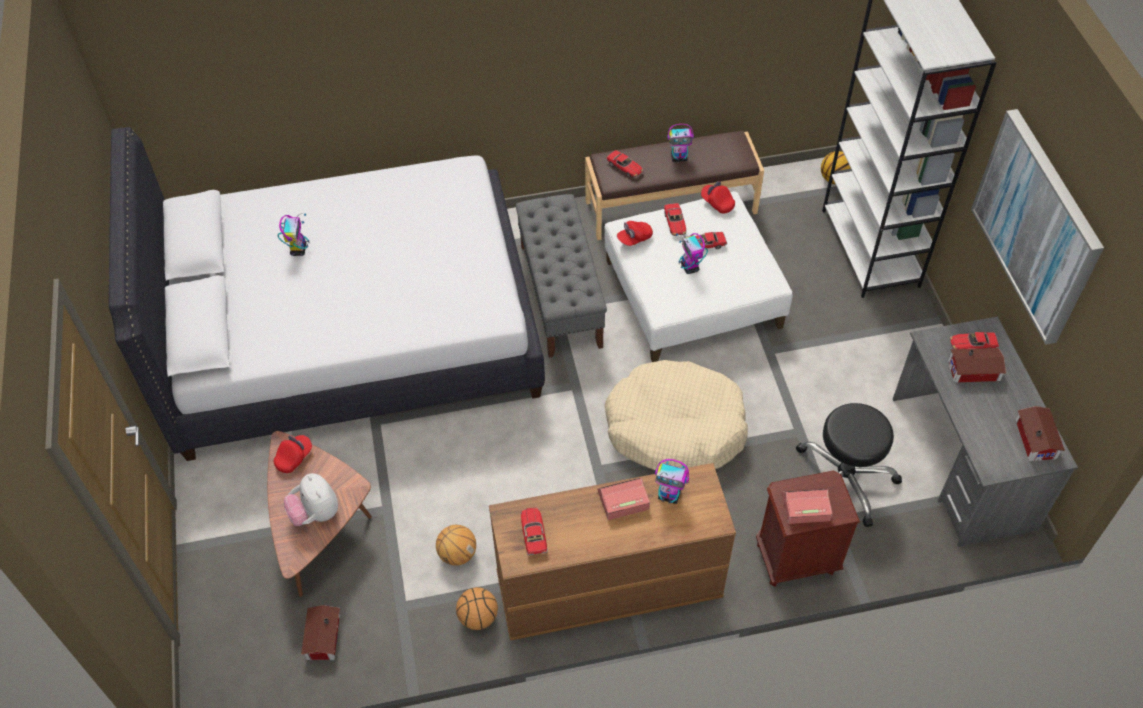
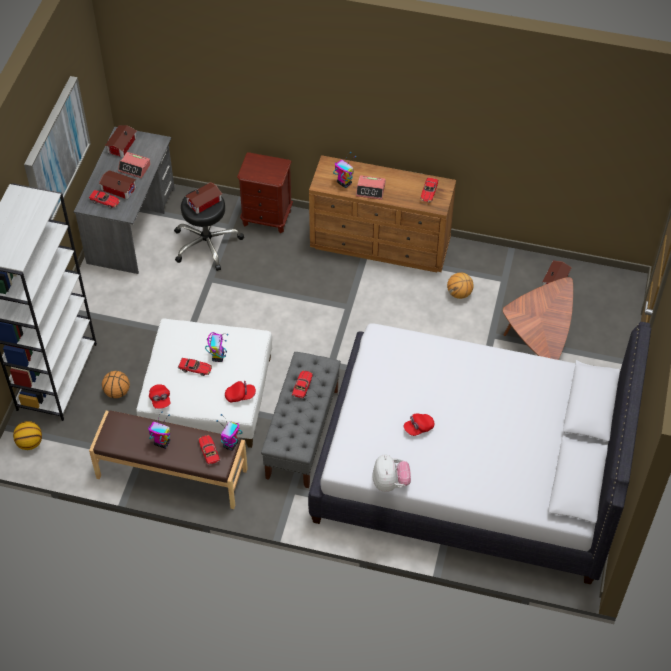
camera: 155 degrees left, 0 degrees up
(294, 457) = (545, 343): red cap -> red cap (418, 428)
(298, 249) = (500, 444): toy robot -> toy robot (230, 444)
(315, 513) = (542, 305): plush toy -> plush toy (390, 483)
(478, 617) = (462, 257): basketball -> basketball (117, 392)
(675, 223) = (203, 395): toy car -> toy car (302, 386)
(675, 427) = (284, 312): beige dog bed -> none
(805, 507) = (269, 167): alarm clock -> alarm clock (134, 168)
(856, 432) = (205, 202): none -> toy house

